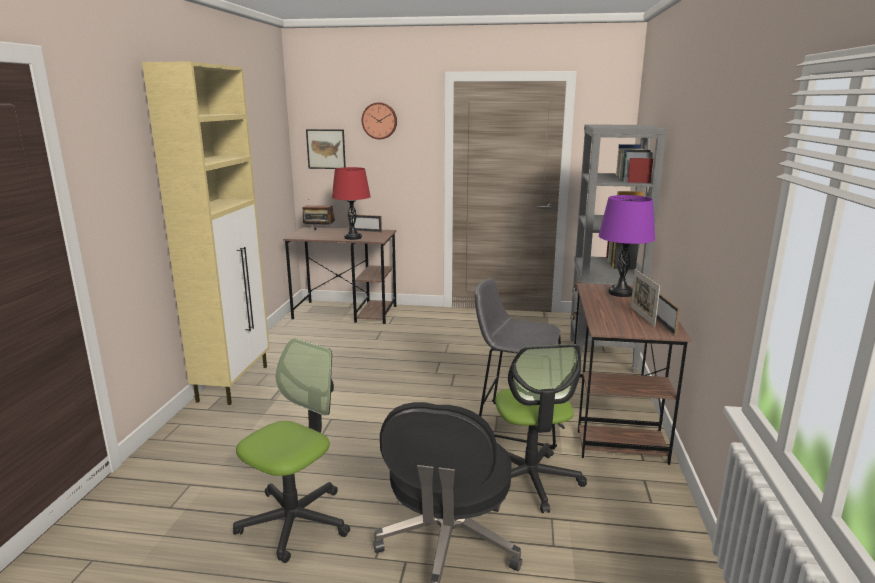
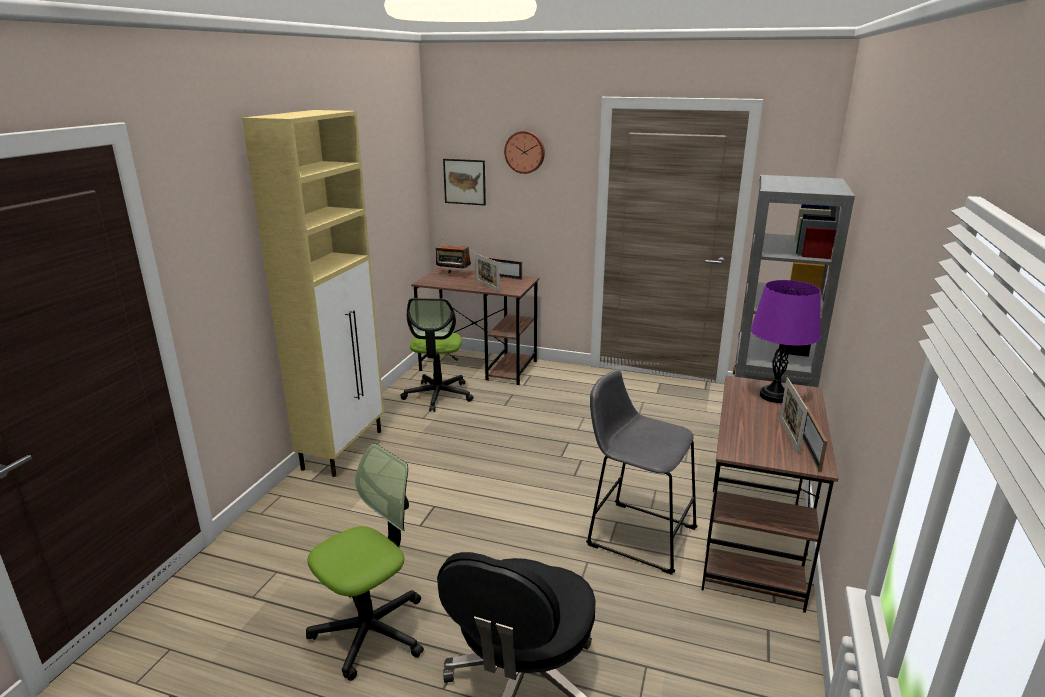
camera: 10 degrees right, 5 degrees up
(353, 237) = (487, 286): red table lamp -> picture frame
(531, 480) = (634, 612): office chair -> office chair (438, 395)

